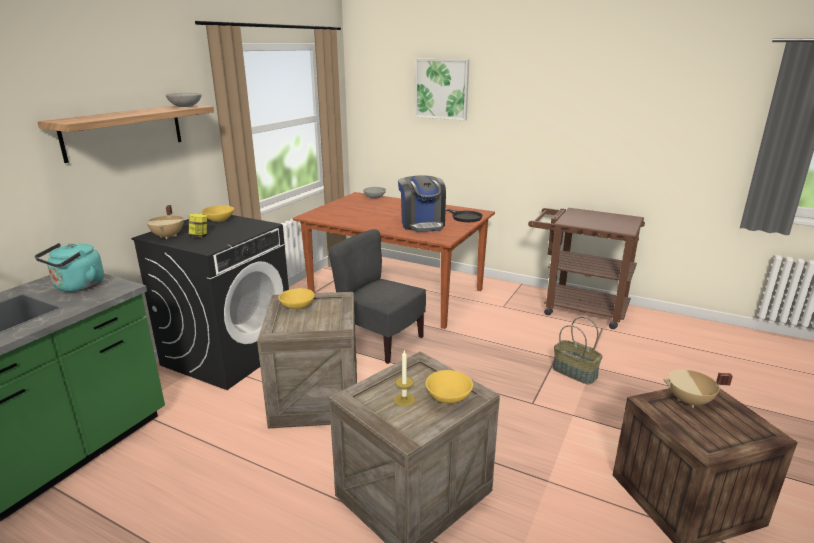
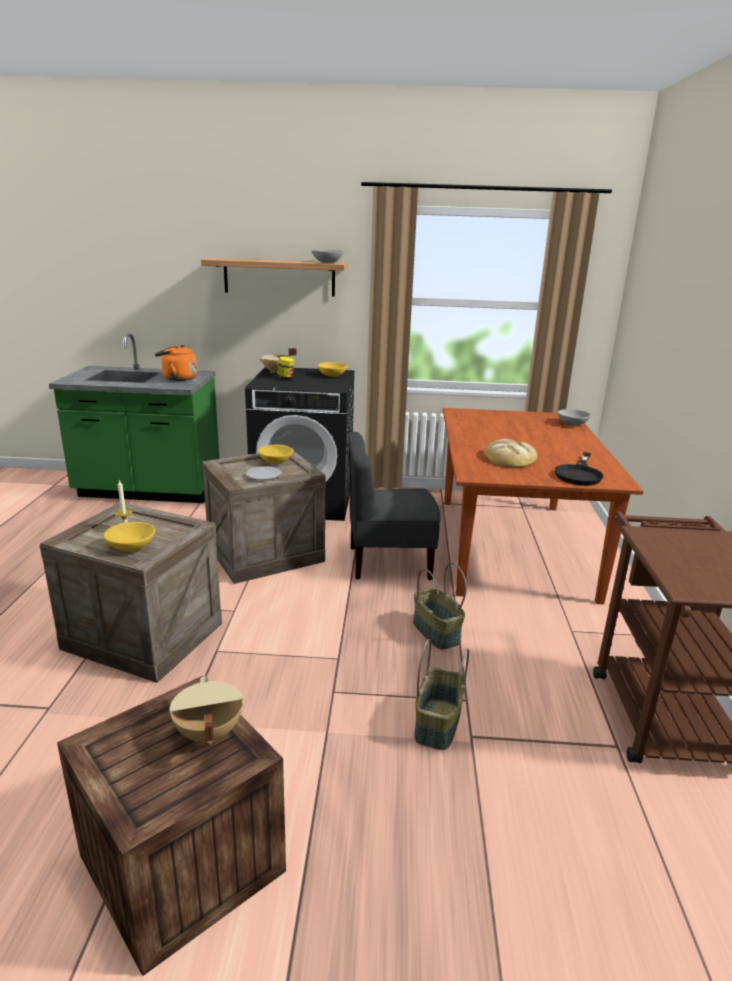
camera: 65 degrees right, 0 degrees up
(77, 287) = (177, 378): turquoise kettle -> orange kettle
(328, 315) = (263, 475): none -> plate
(381, 341) = (388, 562): grey chair -> grey chair turned 105 degrees counterclockwise
(422, 224) = (509, 458): coffee machine -> bread
(441, 89) = (682, 284): picture -> none
(482, 348) = (435, 632): none -> basket

